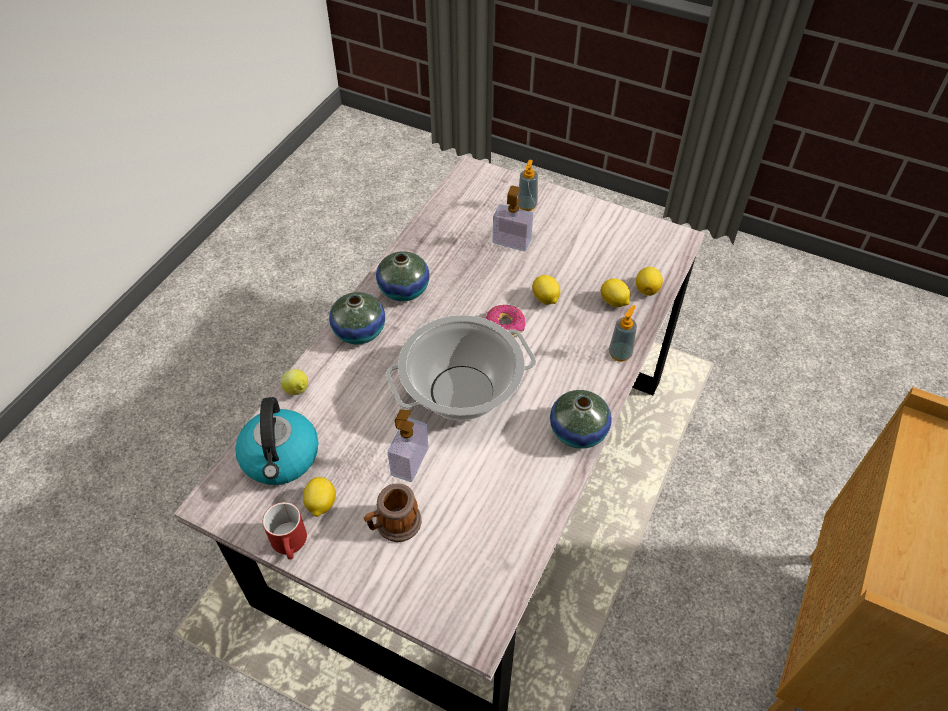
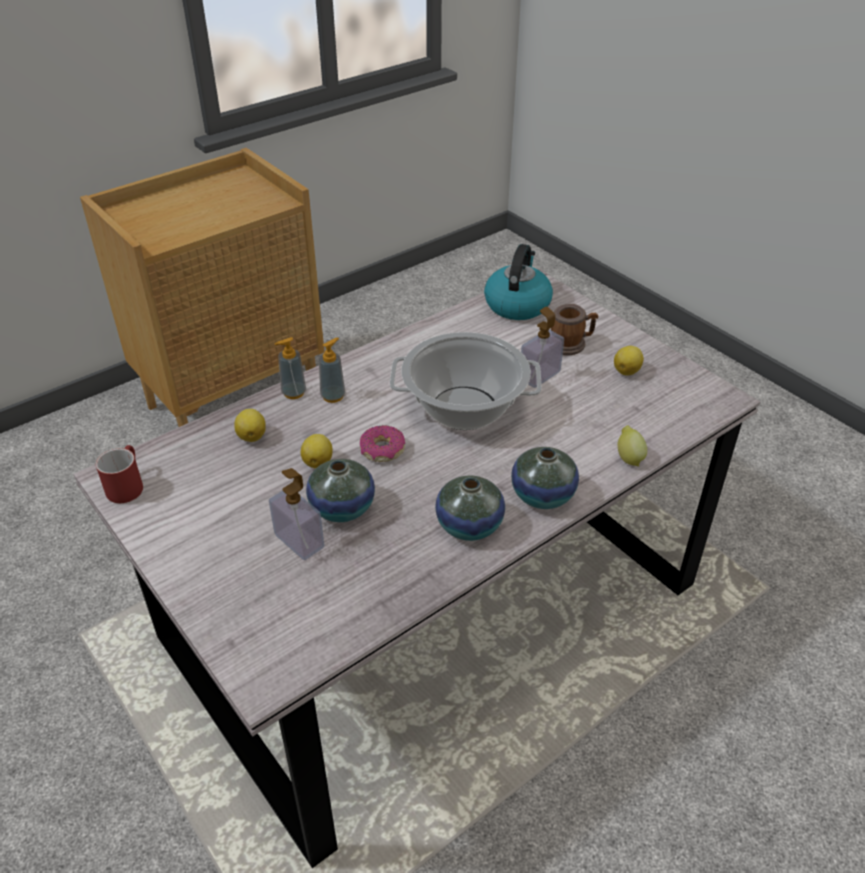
camera: 155 degrees left, 10 degrees down
(281, 458) = (656, 410): kettle -> kettle (517, 304)
(291, 544) = (657, 355): red mug -> red mug (126, 485)
(526, 205) = (236, 586): soap dispenser -> soap dispenser (333, 396)
(578, 431) = (383, 353): vase -> vase (342, 508)
(647, 289) = (206, 437): lemon -> none

